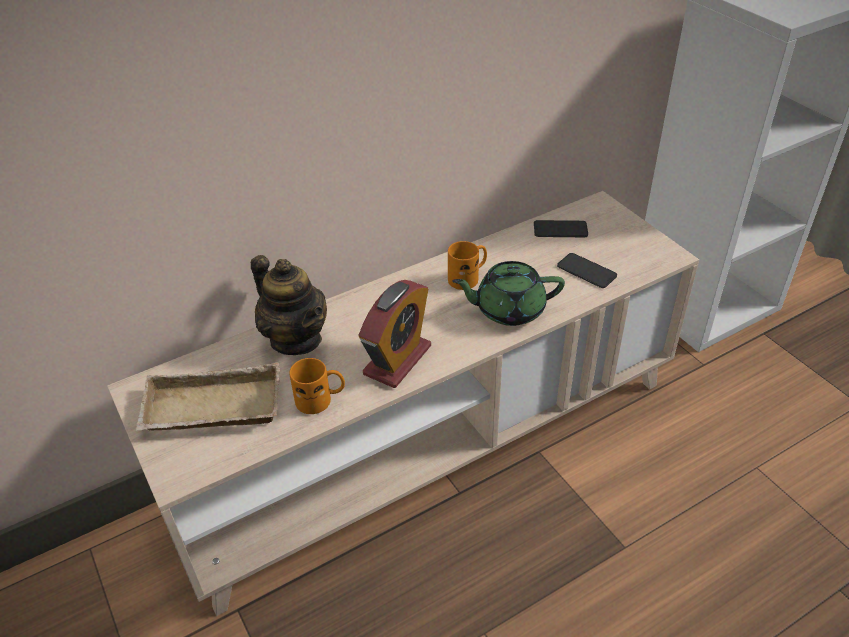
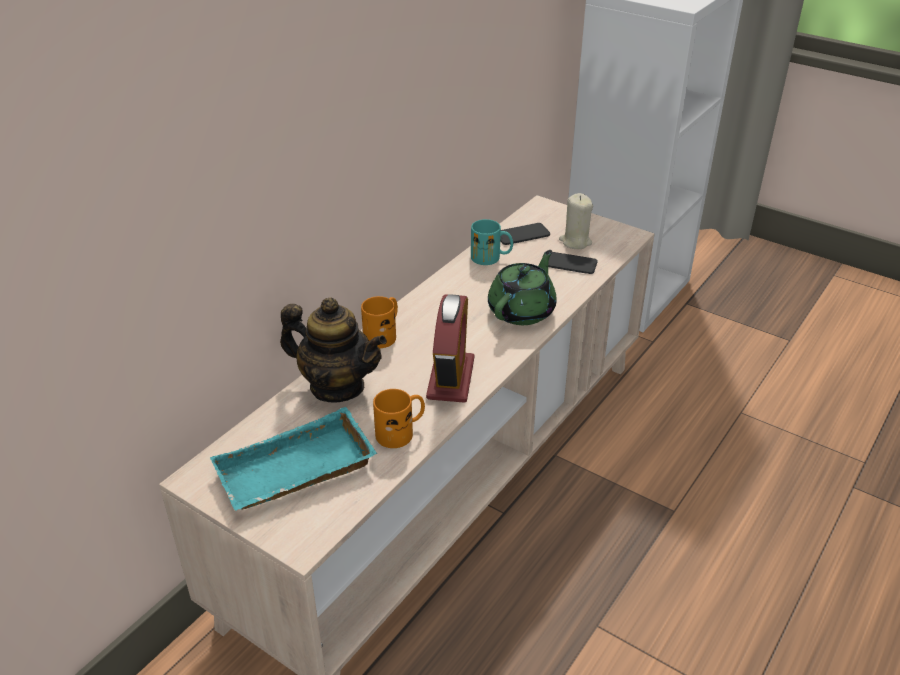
camera: 25 degrees left, 5 degrees down
(211, 410) = (295, 473): beige tray -> turquoise tray
(468, 277) = (467, 292): orange mug -> orange mug (383, 334)
(508, 309) = (522, 310): green teapot -> green teapot turned 150 degrees clockwise
(514, 247) = (491, 258): none -> turquoise mug
(608, 249) = (575, 241): none -> beige candle

